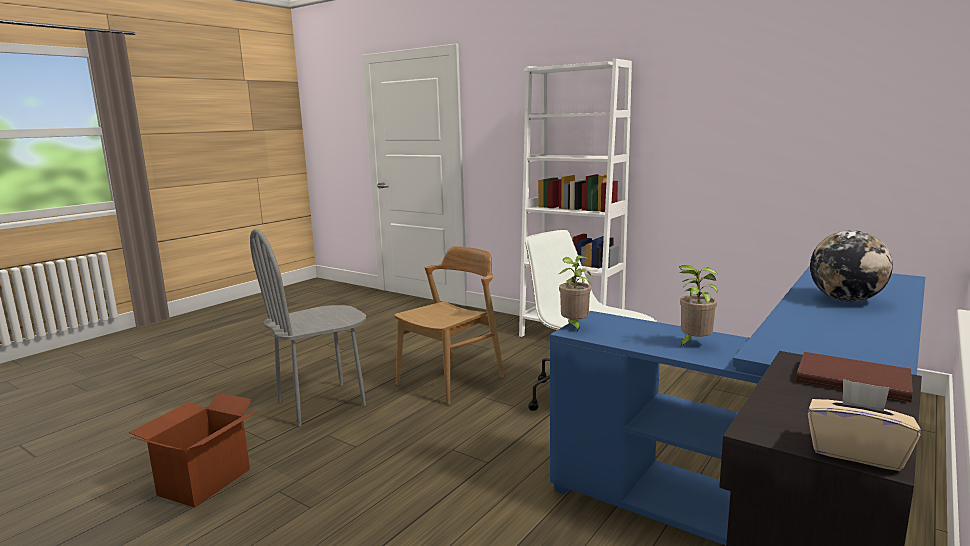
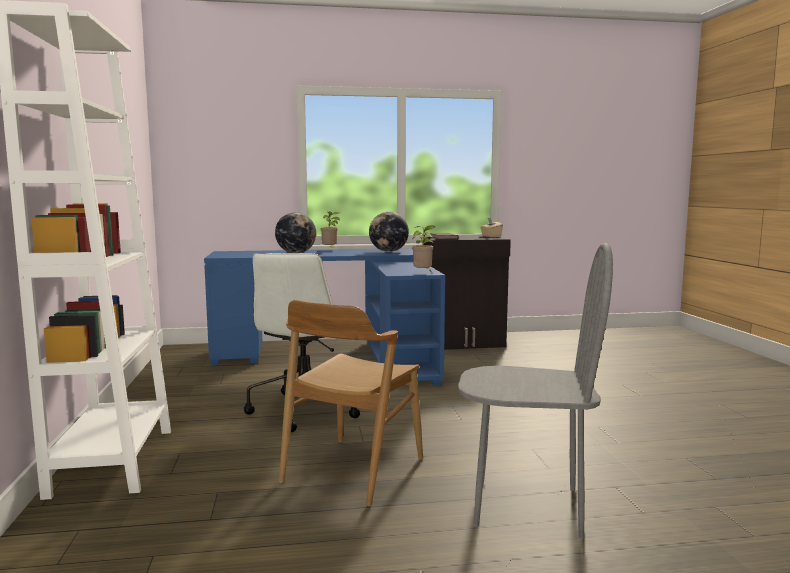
camera: 135 degrees left, 5 degrees down
(203, 482) = (690, 472): cardboard box -> none
(451, 380) = (352, 470): brown chair -> brown chair turned 60 degrees counterclockwise
(693, 344) = (402, 264): potted plant -> potted plant (330, 250)
(823, 351) = (388, 251): none -> globe

